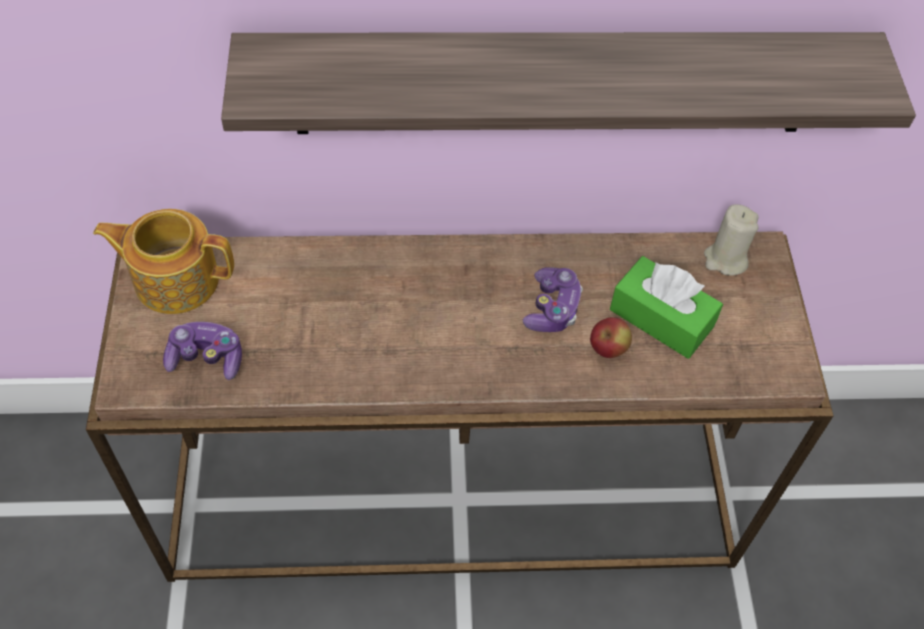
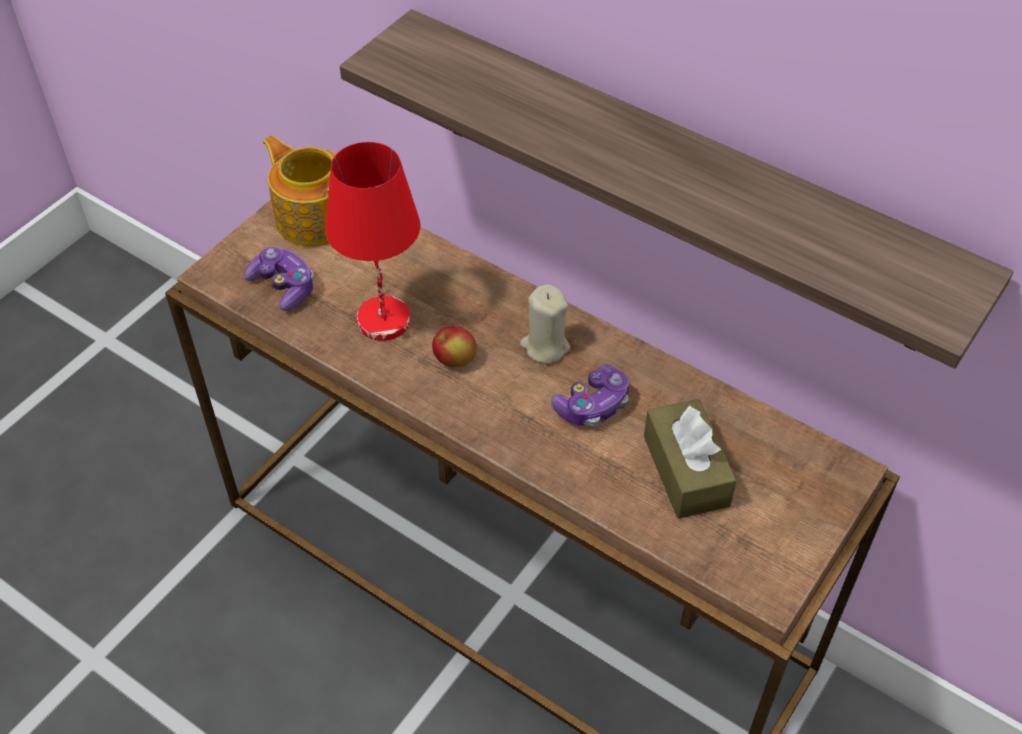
camera: 40 degrees right, 5 degrees down
(326, 336) = (385, 321): none -> red table lamp
(608, 349) = (610, 466): apple -> apple (455, 360)
(661, 318) = (686, 471): green tissue box -> brown tissue box
(725, 259) = (800, 457): beige candle -> beige candle (545, 346)

